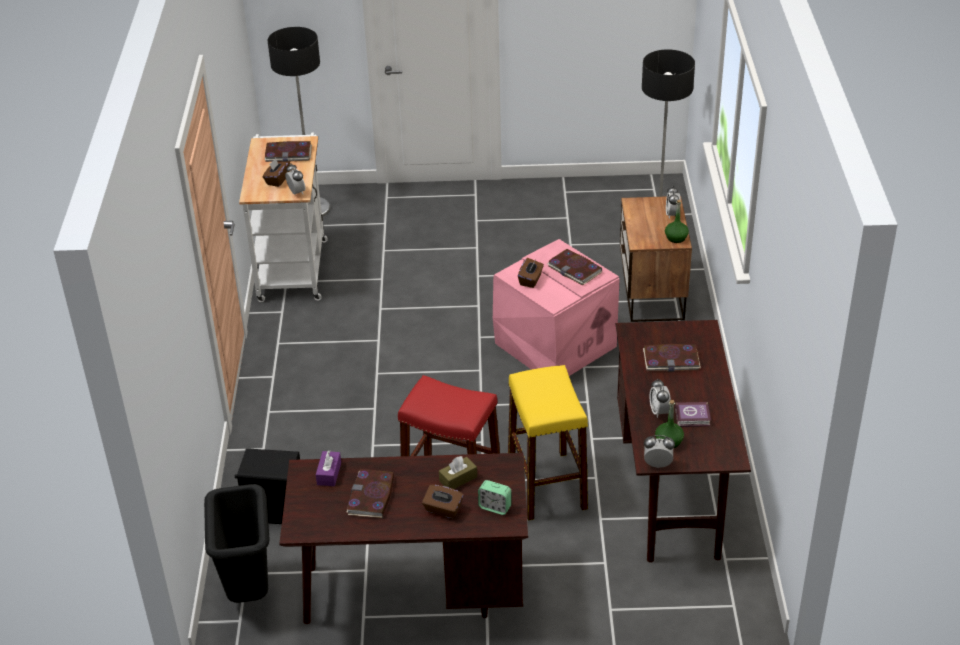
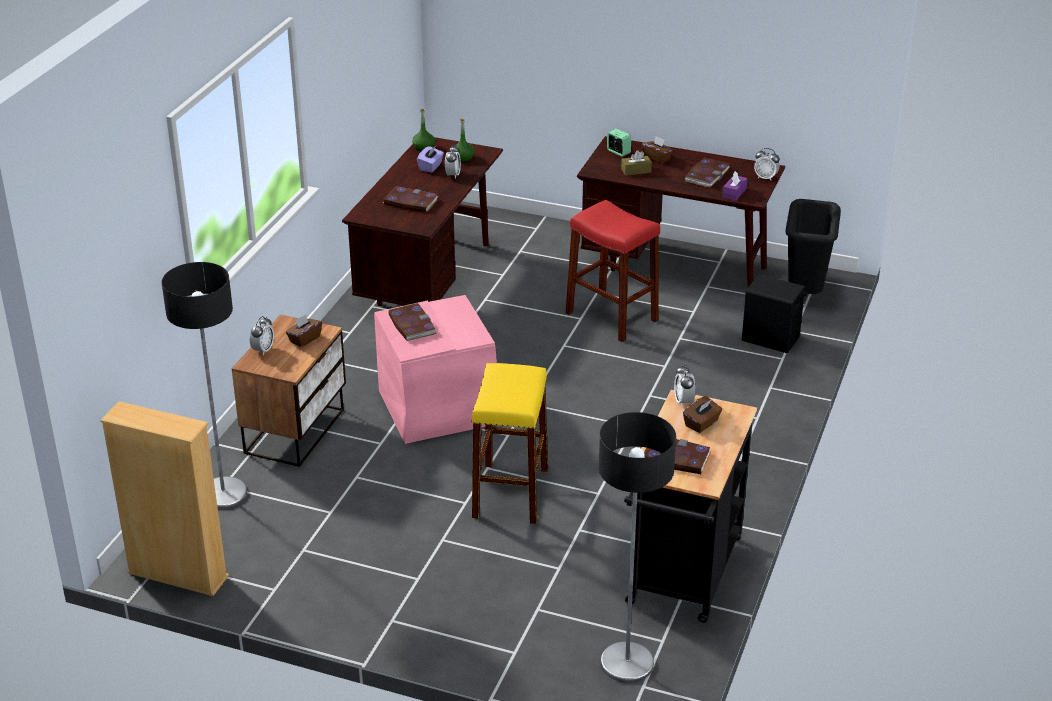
camera: 160 degrees left, 5 degrees down
(293, 266) = (682, 578): white cart -> black cart
(531, 280) = (462, 328): brown tissue box -> brown tissue box (304, 339)
(547, 485) = (529, 303): yellow stool -> yellow stool (510, 493)
(634, 184) = (178, 575): none -> beige bookcase
(657, 464) = (483, 149): alarm clock -> alarm clock (765, 178)
(676, 238) = (285, 326): green bottle -> green bottle (423, 148)
(693, 417) = (431, 167): book -> purple tissue box

